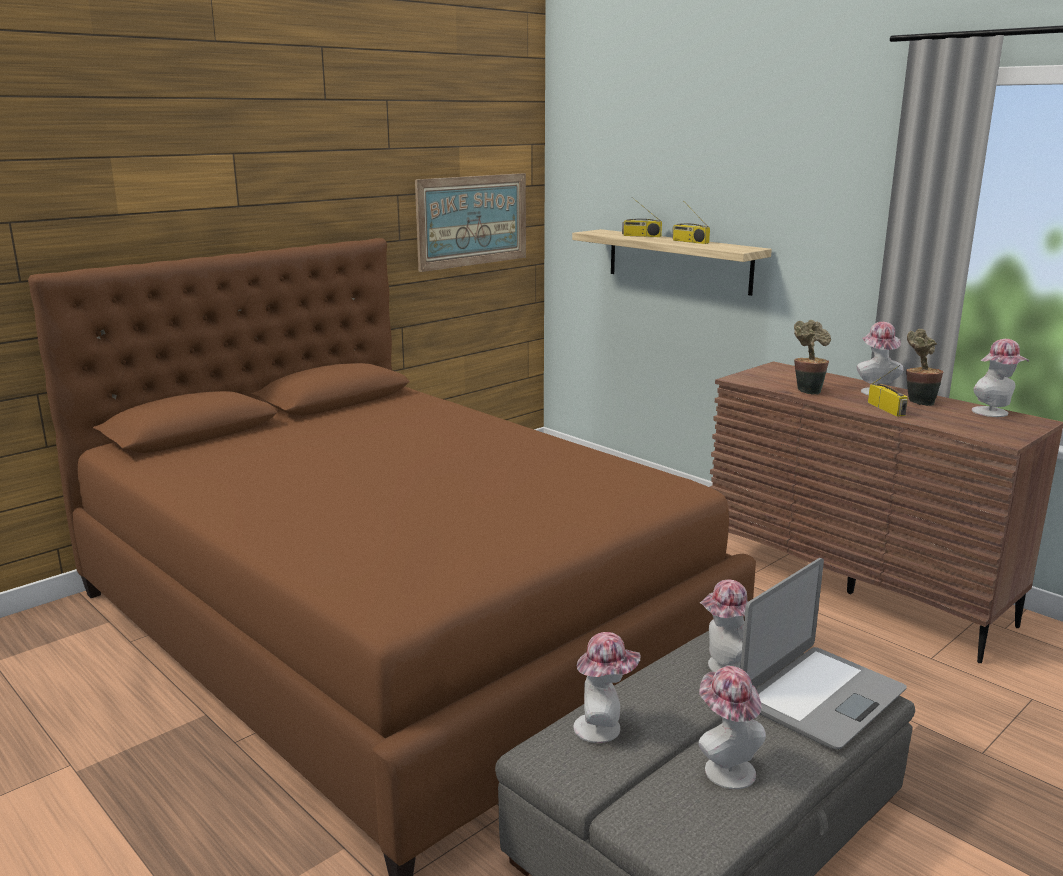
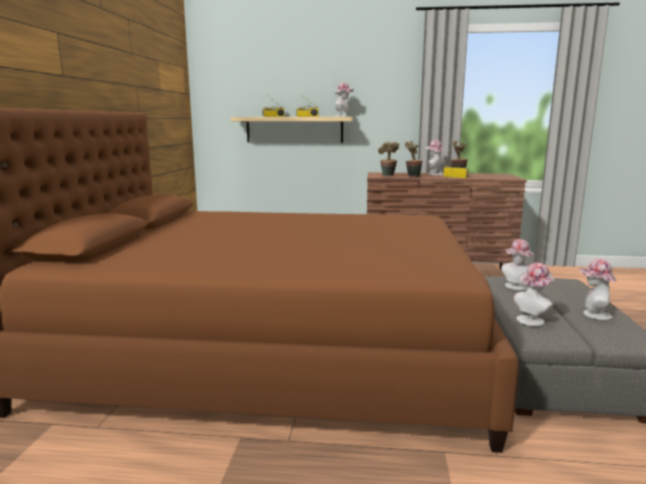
camera: 40 degrees left, 5 degrees down
(472, 220) = (167, 110): picture -> none
(765, 381) = (388, 176): none -> potted plant
(820, 697) = (561, 285): laptop -> none
(994, 413) = (487, 174): hat -> hat (343, 116)

